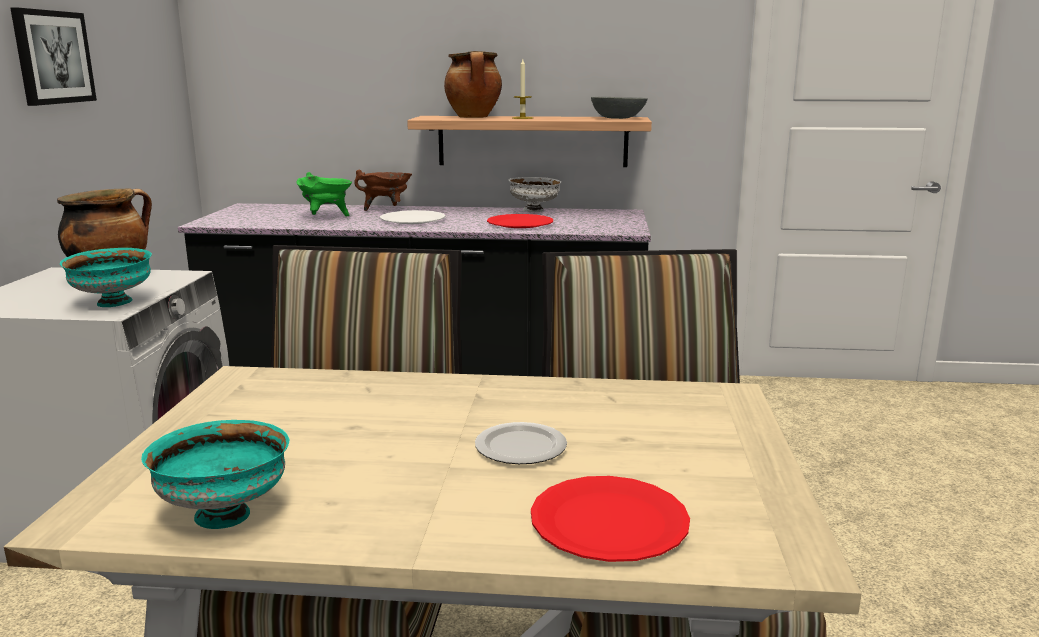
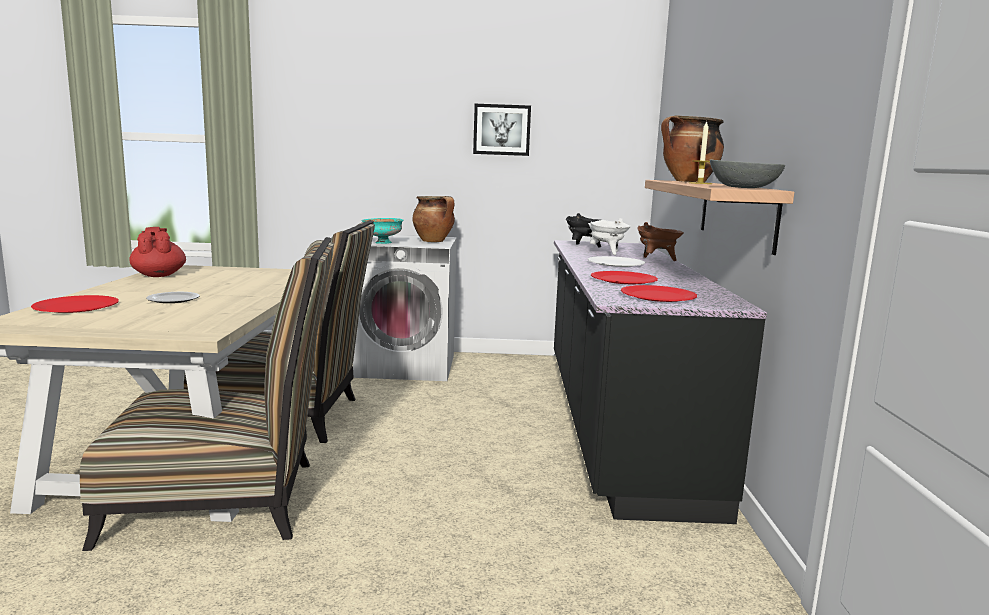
camera: 85 degrees right, 5 degrees down
(224, 514) = (159, 275): turquoise bowl -> red teapot
(261, 220) = (584, 246): none -> black cooking pot
(326, 217) = (607, 253): green cooking pot -> white cooking pot
(534, 210) = (701, 284): white bowl -> none
(599, 222) = (657, 296): none -> red plate

